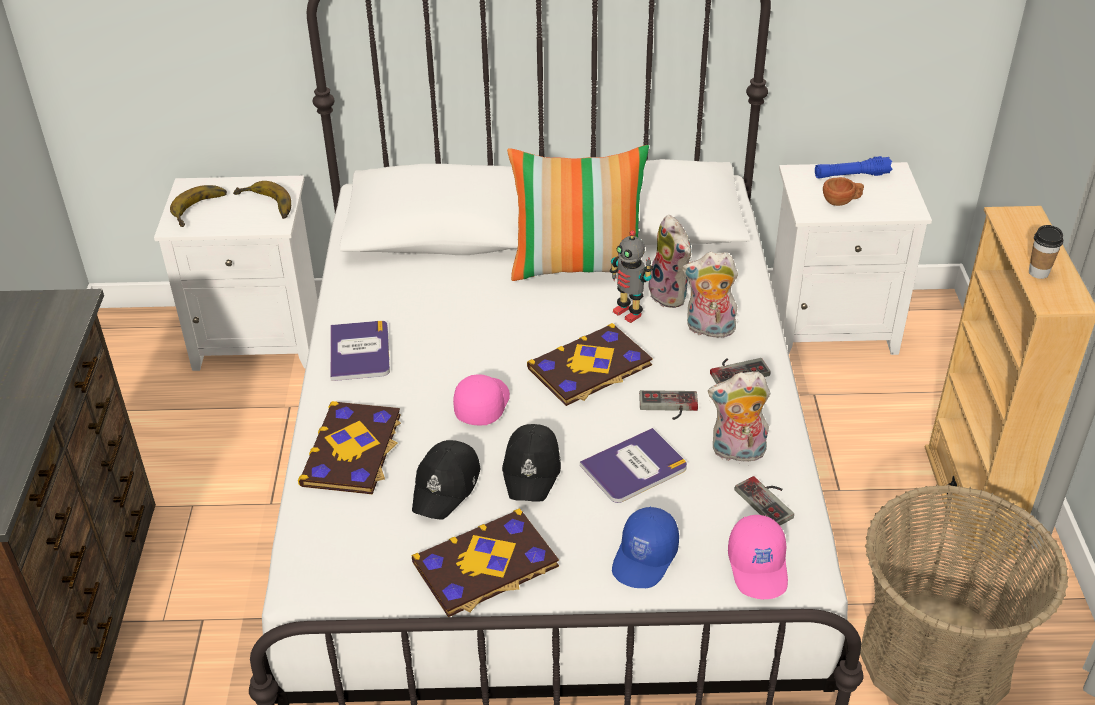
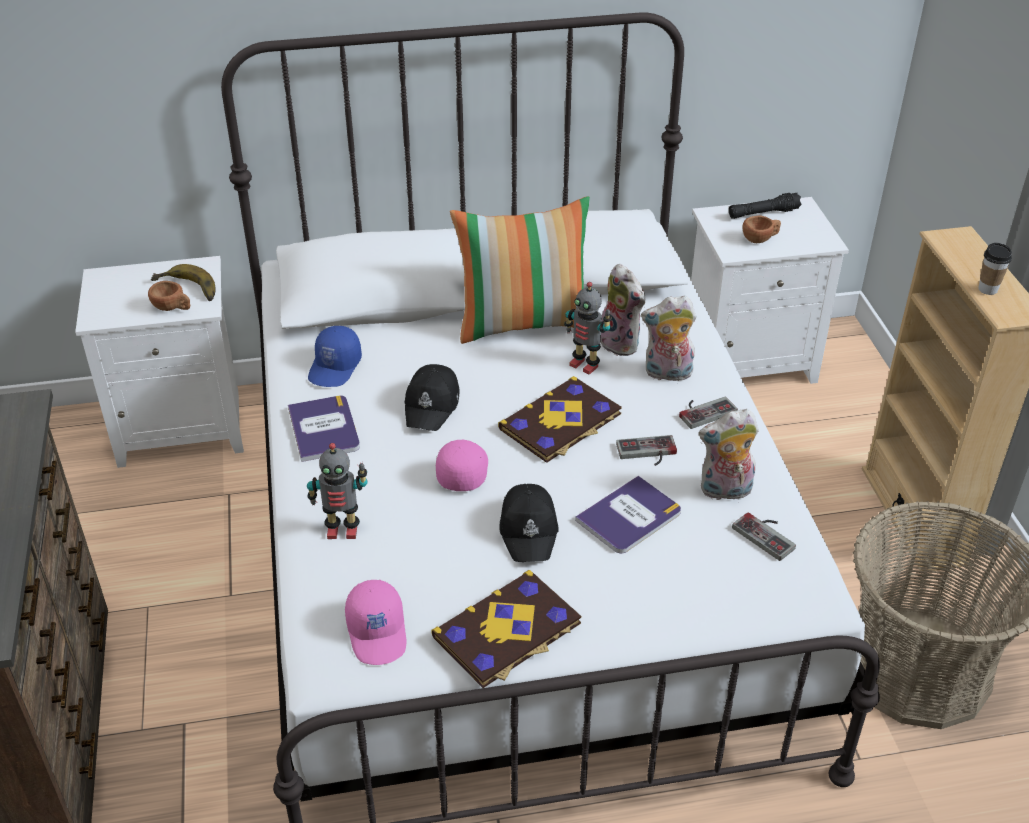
camera: 10 degrees left, 0 degrees up
(202, 210) = (120, 299): banana -> none
(248, 222) = (172, 308): none -> brown cup
(353, 450) = (342, 530): book -> toy robot
(446, 486) = (447, 556): black cap -> black cap (432, 405)
(645, 558) = (663, 605): blue cap -> blue cap (335, 367)
(759, 567) = (775, 601): pink cap -> pink cap (378, 632)
(851, 175) = (763, 213): blue flashlight -> black flashlight

